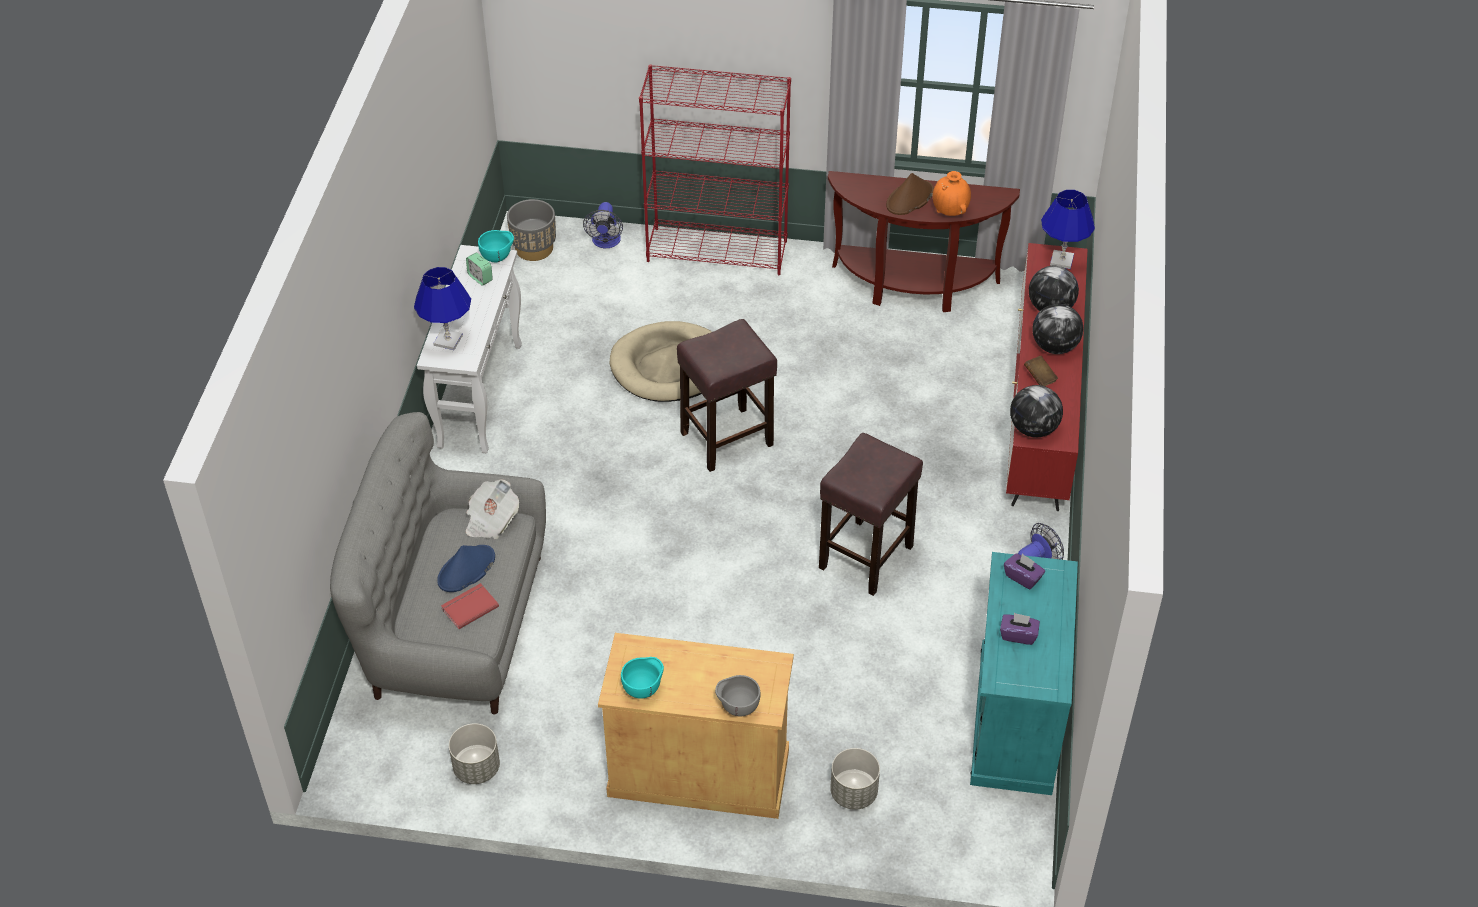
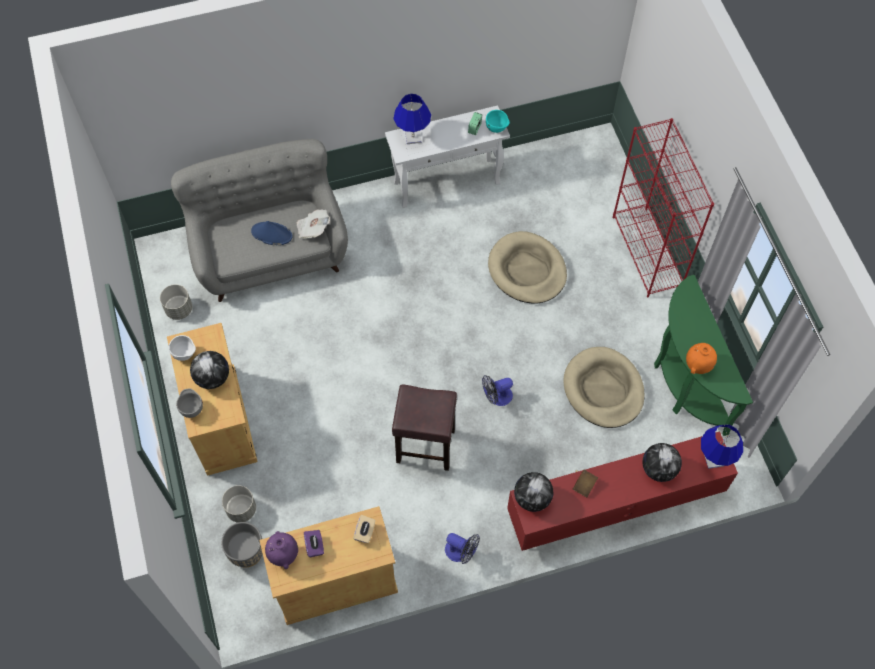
camera: 65 degrees right, 15 degrees up
(469, 607) = (245, 248): red book -> none
(534, 248) = (586, 152): grey planter -> grey planter (246, 552)
(605, 242) = (616, 187): fan -> fan (496, 397)
(643, 689) = (185, 355): turquoise bowl -> white bowl
(728, 438) = (484, 328): brown stool -> none
(881, 360) = (603, 389): none -> beige dog bed
(909, 198) = (696, 335): brown hat -> none
(913, 287) = (685, 382): brown console table -> green console table
(1014, 719) = (335, 582): turquoise cabinet -> beige cabinet
(1015, 672) = (283, 555): none -> purple vase
(1023, 577) = (365, 532): purple tissue box -> beige tissue box
(1055, 347) = (620, 485): globe -> globe (213, 378)

